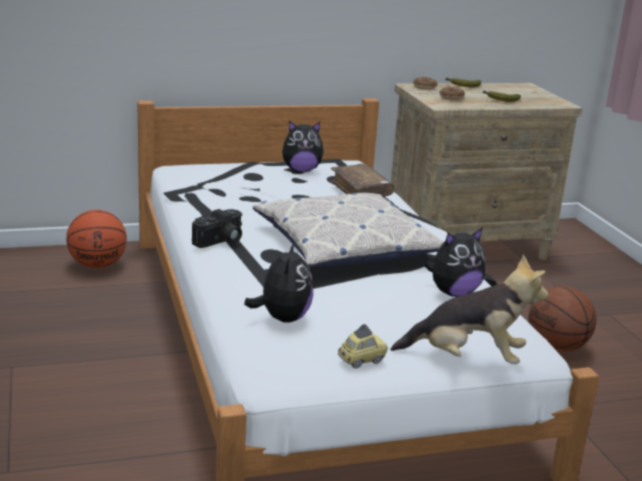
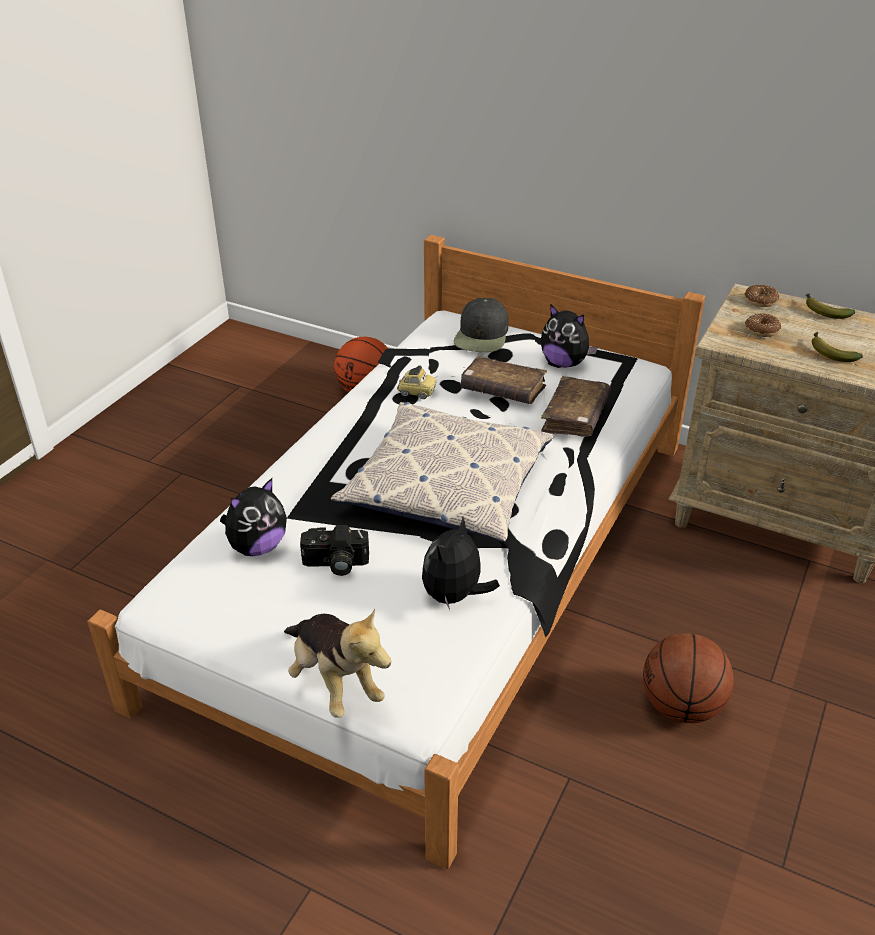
camera: 45 degrees right, 15 degrees up
(220, 241) = (342, 431): camera -> camera (335, 564)
(223, 169) = (482, 335): none -> black cap
(293, 190) = (502, 390): none -> brown book
(361, 360) = (246, 628): toy car -> toy car (416, 393)
(453, 293) = (455, 596): plush toy -> plush toy turned 105 degrees clockwise

